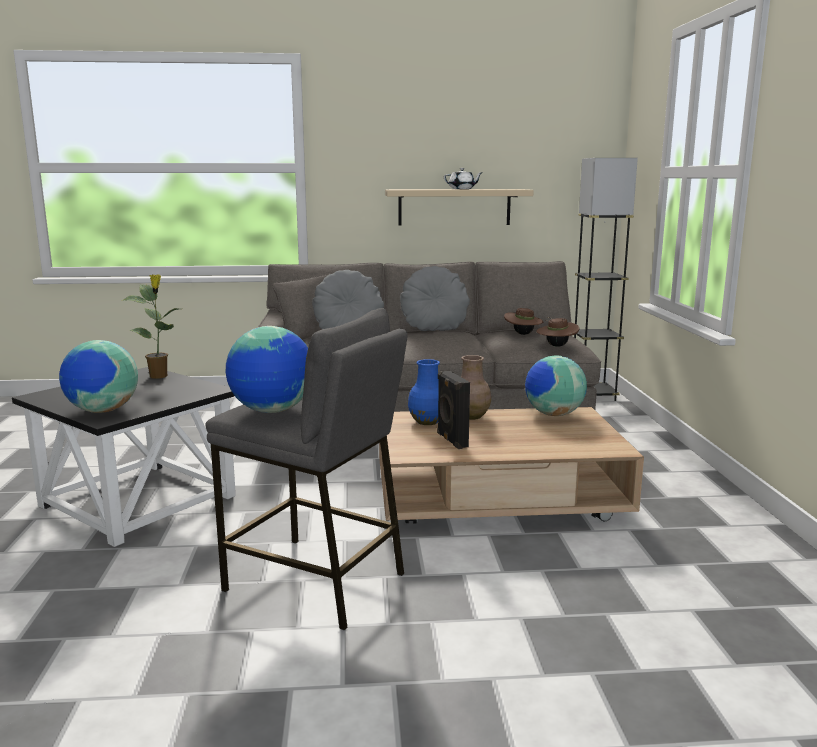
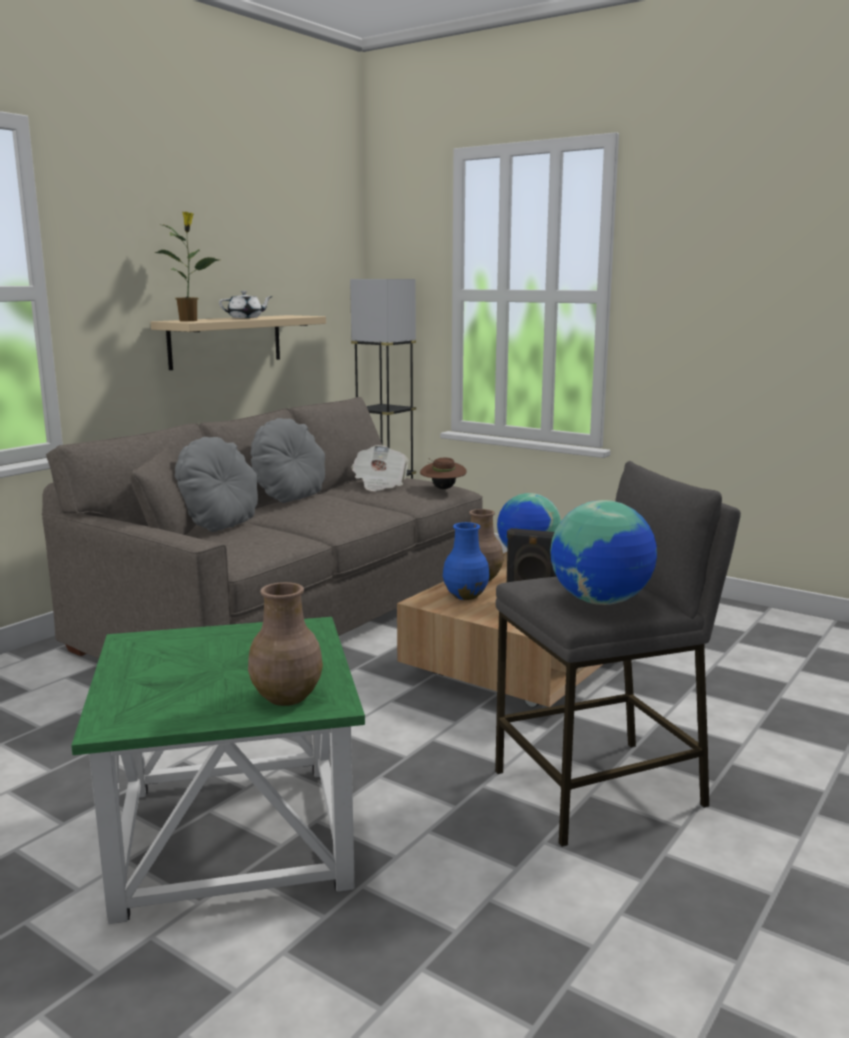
camera: 50 degrees left, 0 degrees up
(102, 411) = (286, 698): globe -> brown vase
(135, 501) = (229, 838): black side table -> green side table
(159, 376) = (179, 638): potted plant -> potted plant (189, 320)
(523, 334) = (380, 484): brown hat -> newspaper

